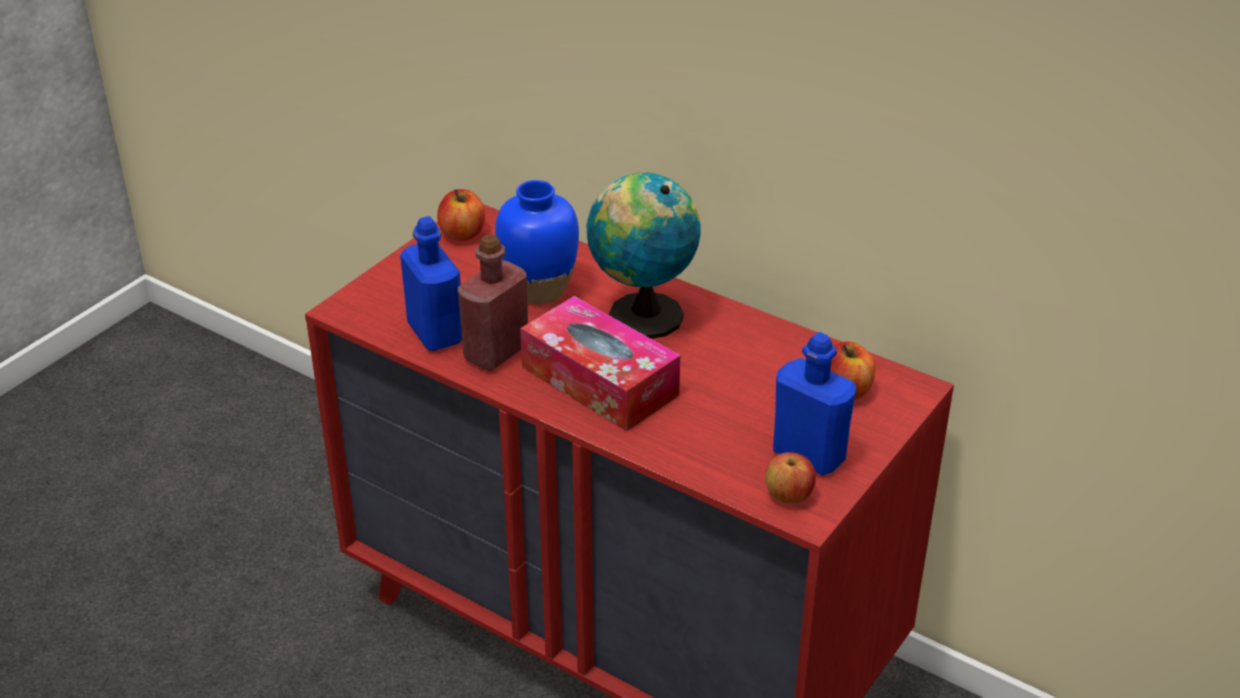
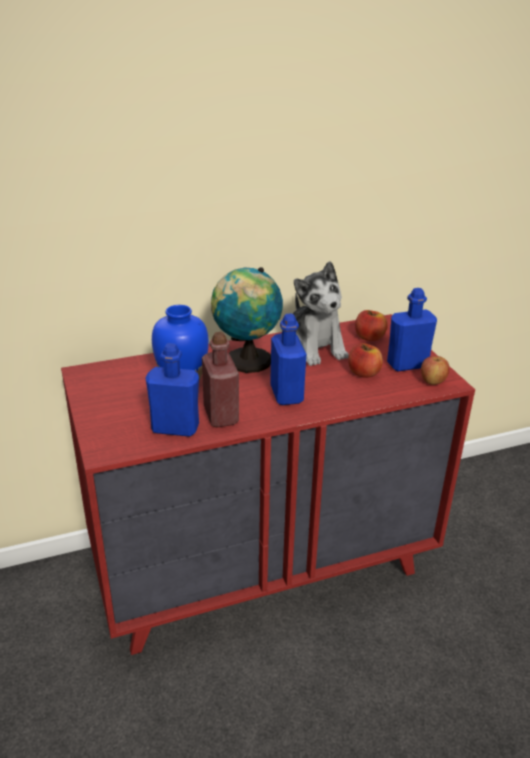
camera: 55 degrees left, 5 degrees down
(462, 233) = (92, 382): apple -> apple (364, 373)
(599, 381) = (286, 394): tissue box -> blue bottle
(752, 353) = (315, 347): none -> plush toy

